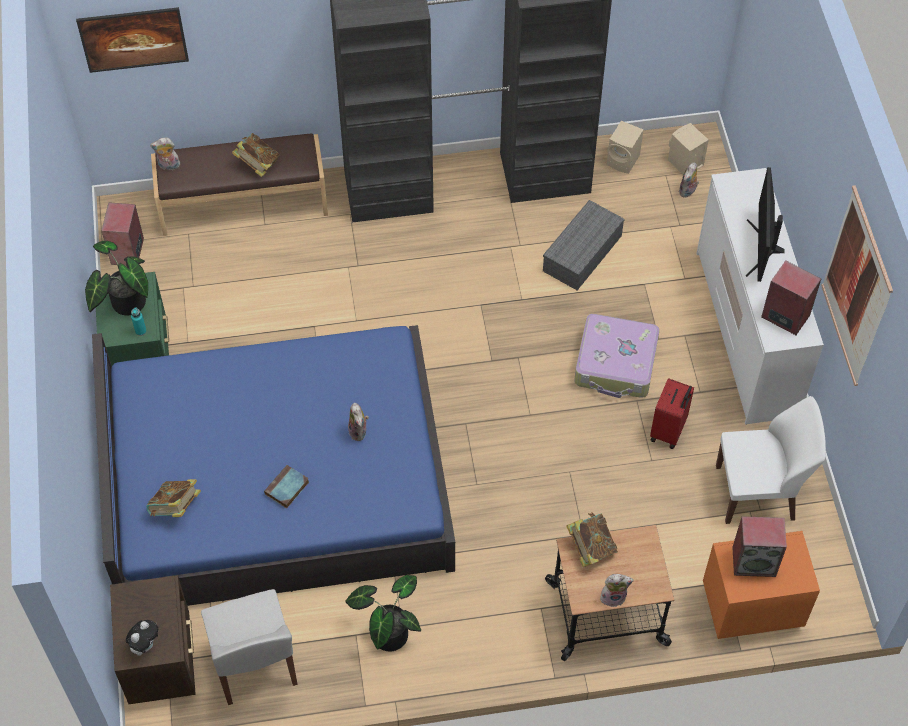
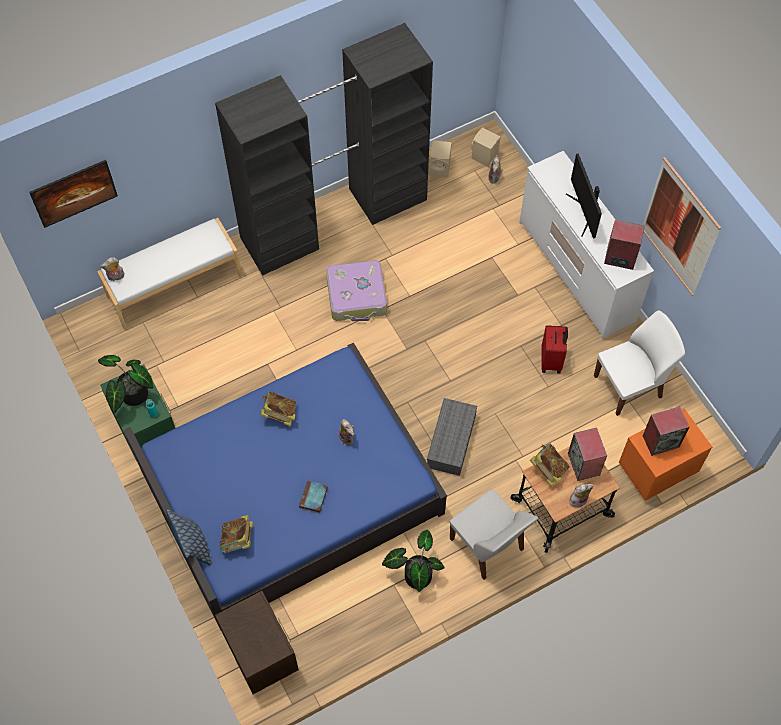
camera: 20 degrees left, 5 degrees up
(120, 497) = (193, 546): none -> pillow
(128, 252) = (102, 350): speaker -> speaker (584, 464)
(145, 645) = (261, 651): plush toy -> none
(243, 203) = (174, 285): brown bench -> white bench
(254, 665) = (330, 632): white chair -> white chair (487, 546)
(257, 164) = (183, 255): book -> book (279, 414)
(582, 254) = (439, 248): grey storage box -> grey storage box (452, 442)
(616, 364) = (496, 323): suitcase -> suitcase (357, 296)

